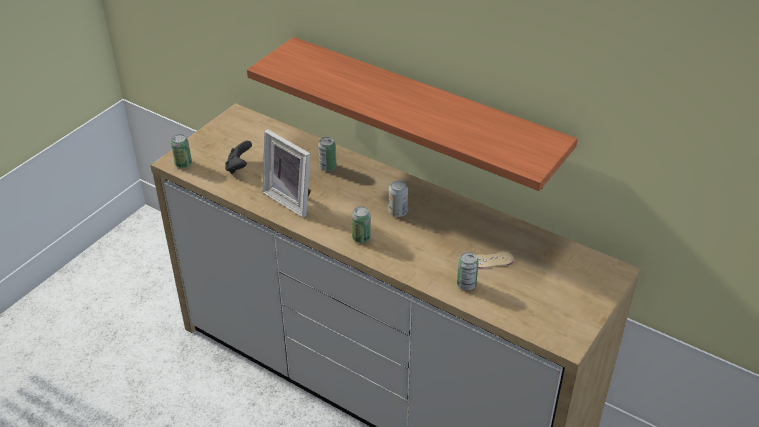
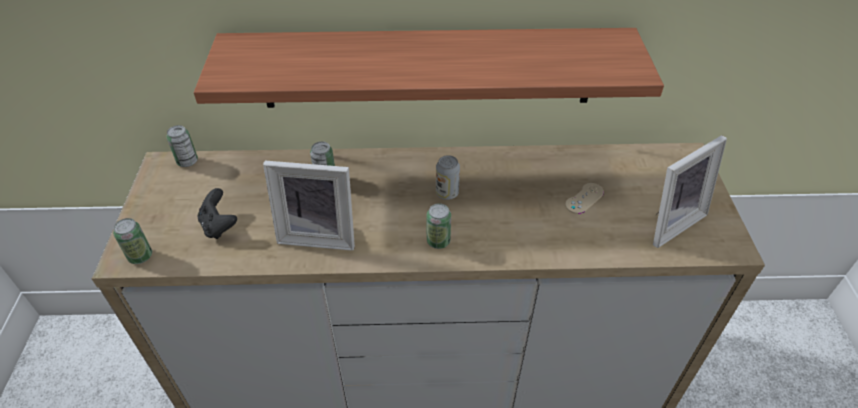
camera: 35 degrees left, 5 degrees up
(466, 284) = (589, 237): can -> can (187, 161)
(538, 303) = (668, 221): none -> picture frame

